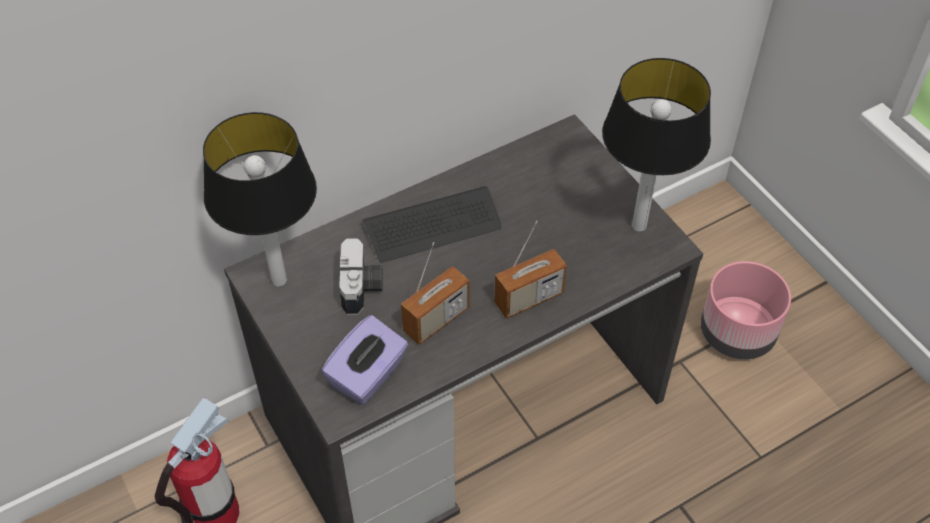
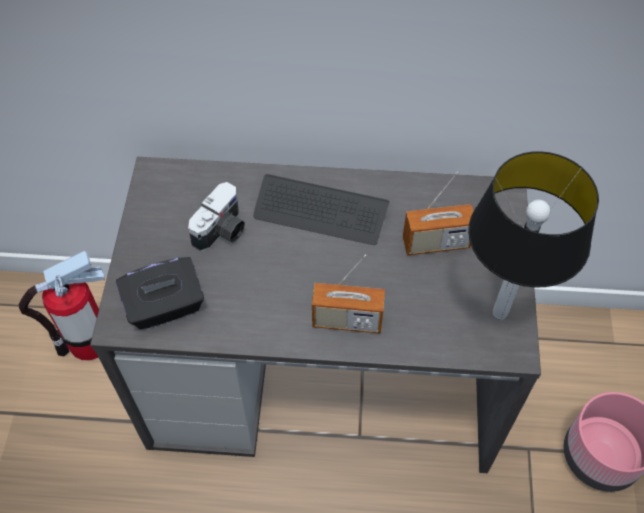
camera: 35 degrees right, 5 degrees up
(278, 281) = (166, 188): table lamp -> none
(368, 375) = (165, 307): purple tissue box -> black tissue box
(436, 320) = (256, 293): radio -> radio (436, 243)

